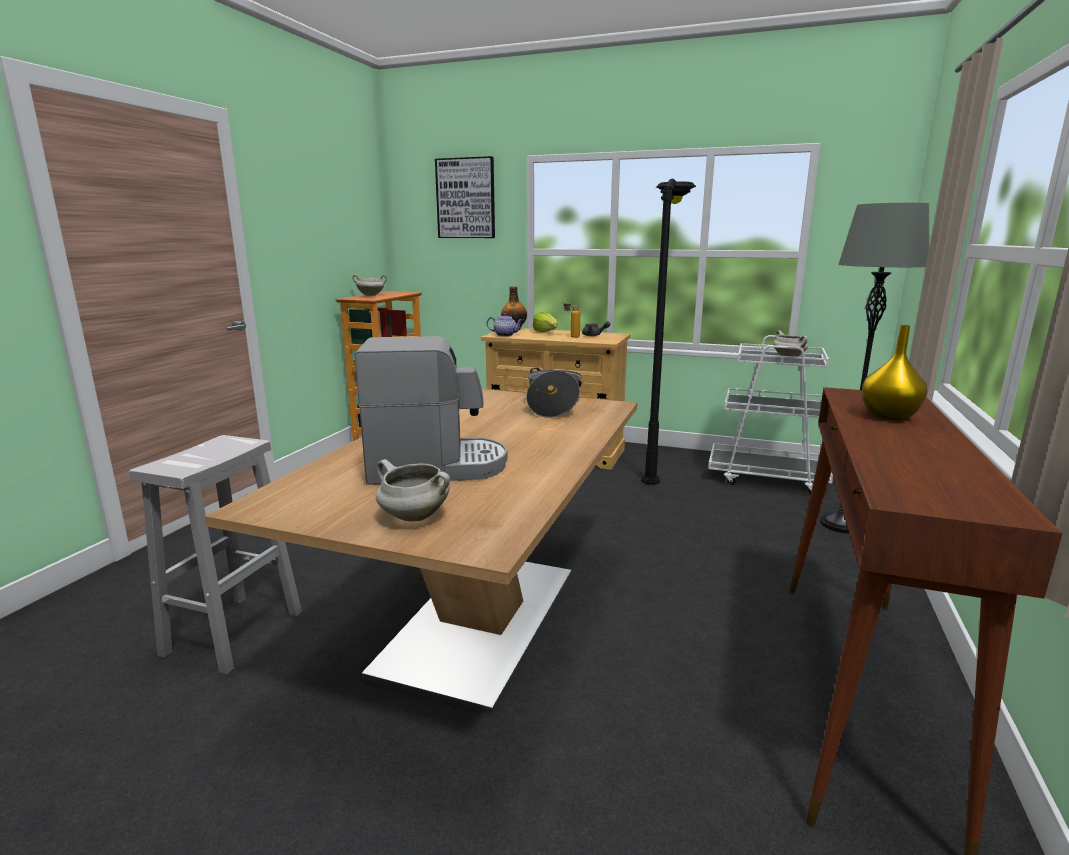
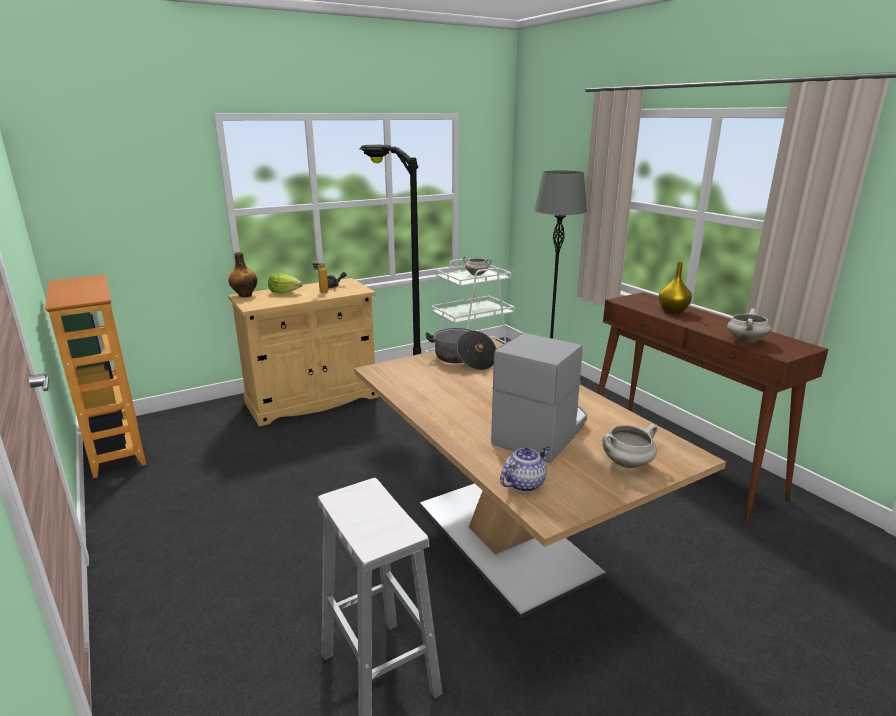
camera: 50 degrees left, 5 degrees up
(371, 295) = (66, 292): white cooking pot -> white cooking pot (745, 340)
(466, 198) = (141, 159): picture -> none
(505, 335) = (261, 304): teapot -> teapot (524, 483)

